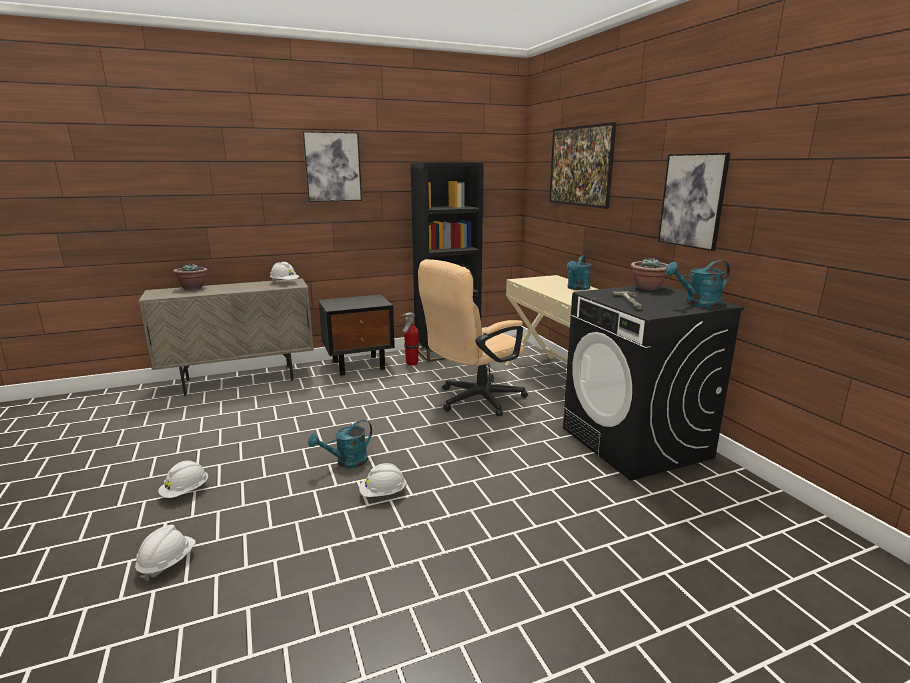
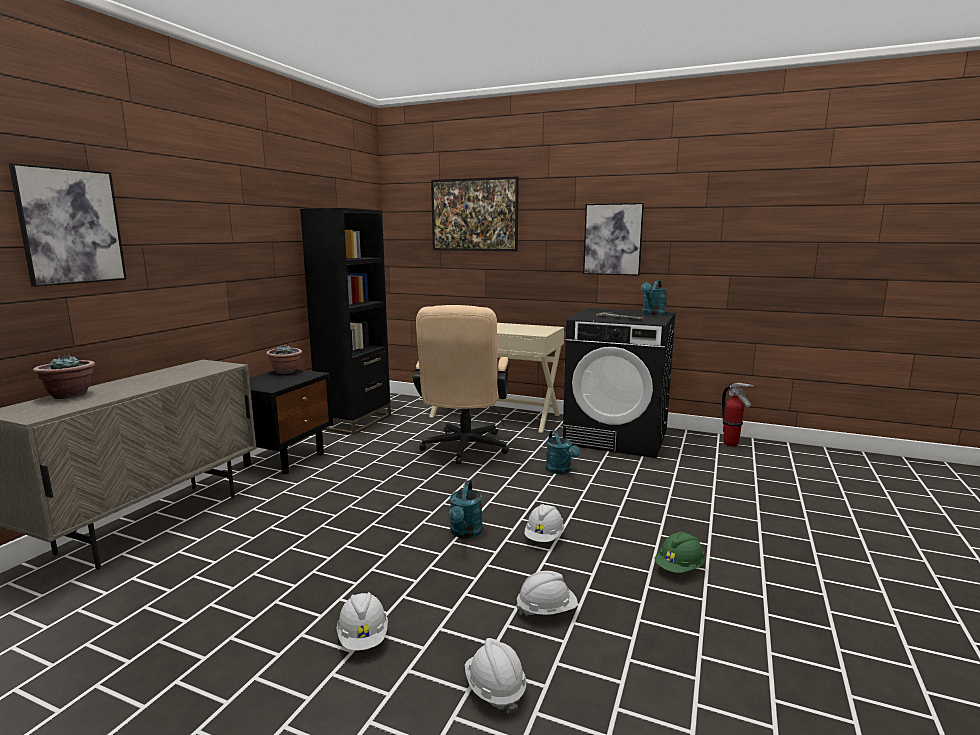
camera: 45 degrees left, 5 degrees down
(284, 282) = (198, 366): white hard hat -> white hard hat (546, 610)
(332, 167) = (225, 210): picture -> picture (71, 226)
(411, 363) = (341, 441): fire extinguisher -> fire extinguisher (731, 444)
(419, 580) = (679, 568): none -> green hard hat
(577, 288) = (501, 325): turquoise watering can -> turquoise watering can (561, 470)
(648, 288) = (596, 310): potted plant -> potted plant (286, 372)

